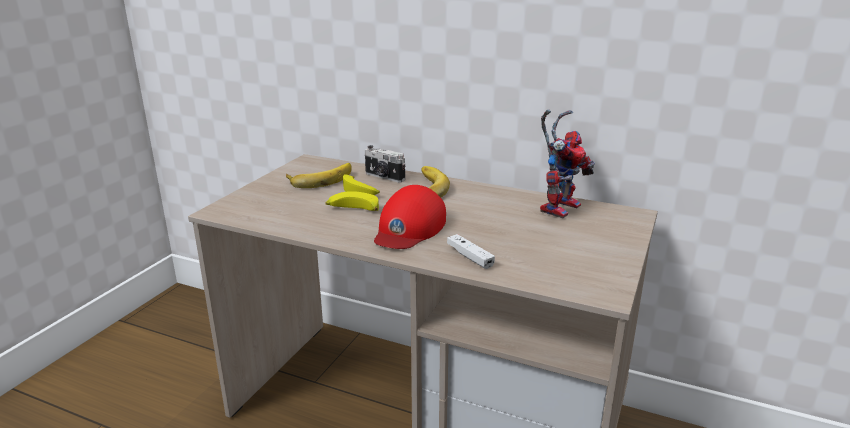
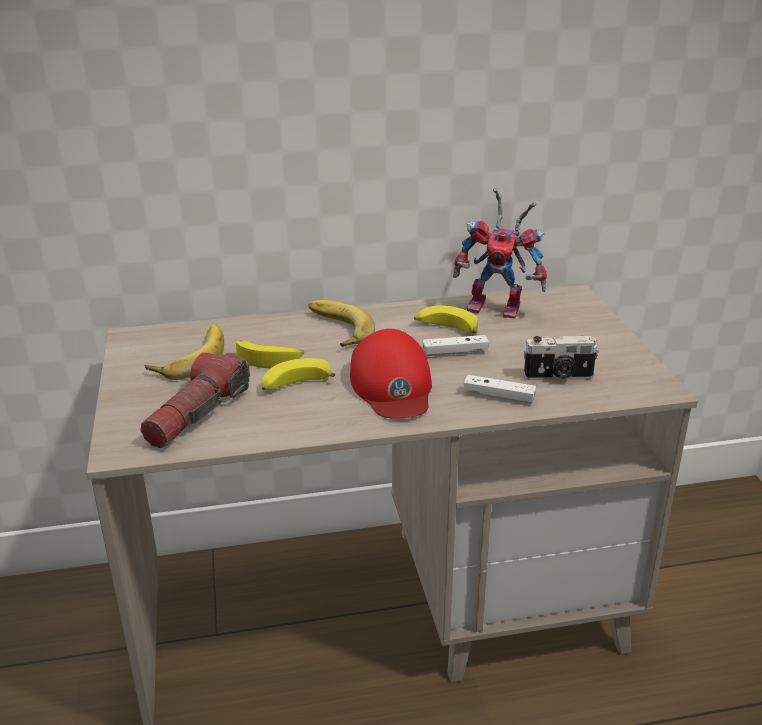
camera: 35 degrees left, 5 degrees up
(279, 207) = (198, 414): none -> flashlight
(384, 177) = (267, 330): camera -> camera (558, 377)
(482, 222) = (455, 352): none -> white game controller
(498, 207) = (445, 329): none -> banana
(559, 206) = (500, 307): toy robot -> toy robot turned 105 degrees clockwise

